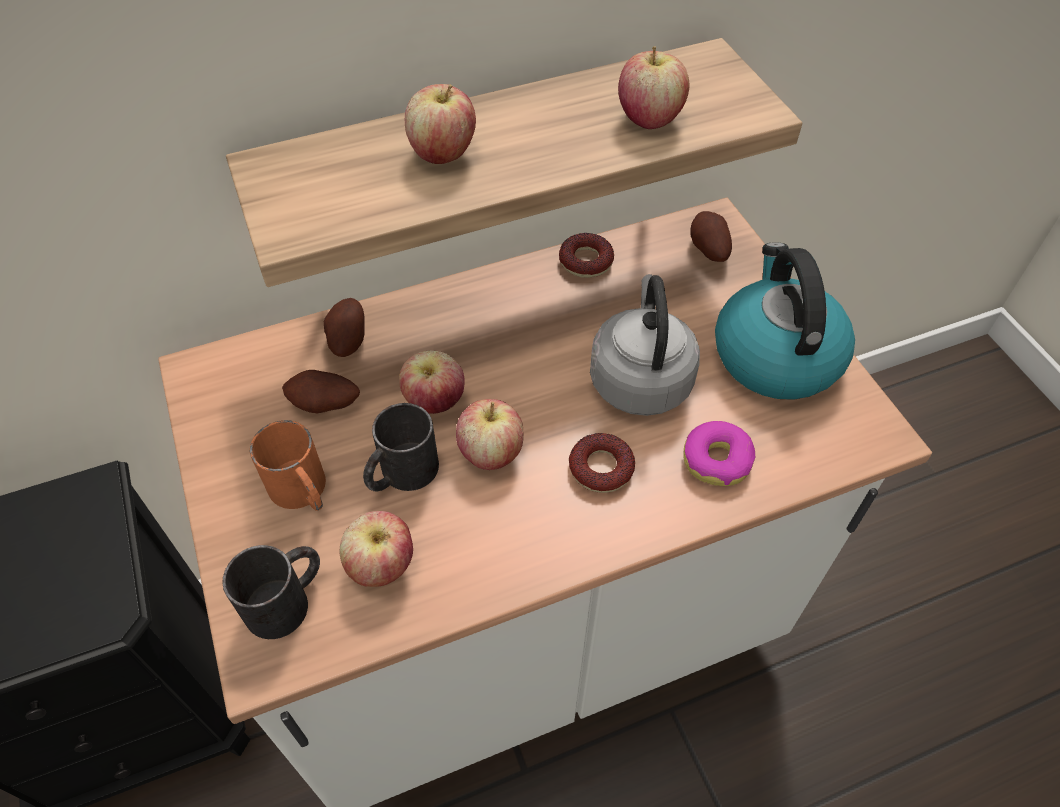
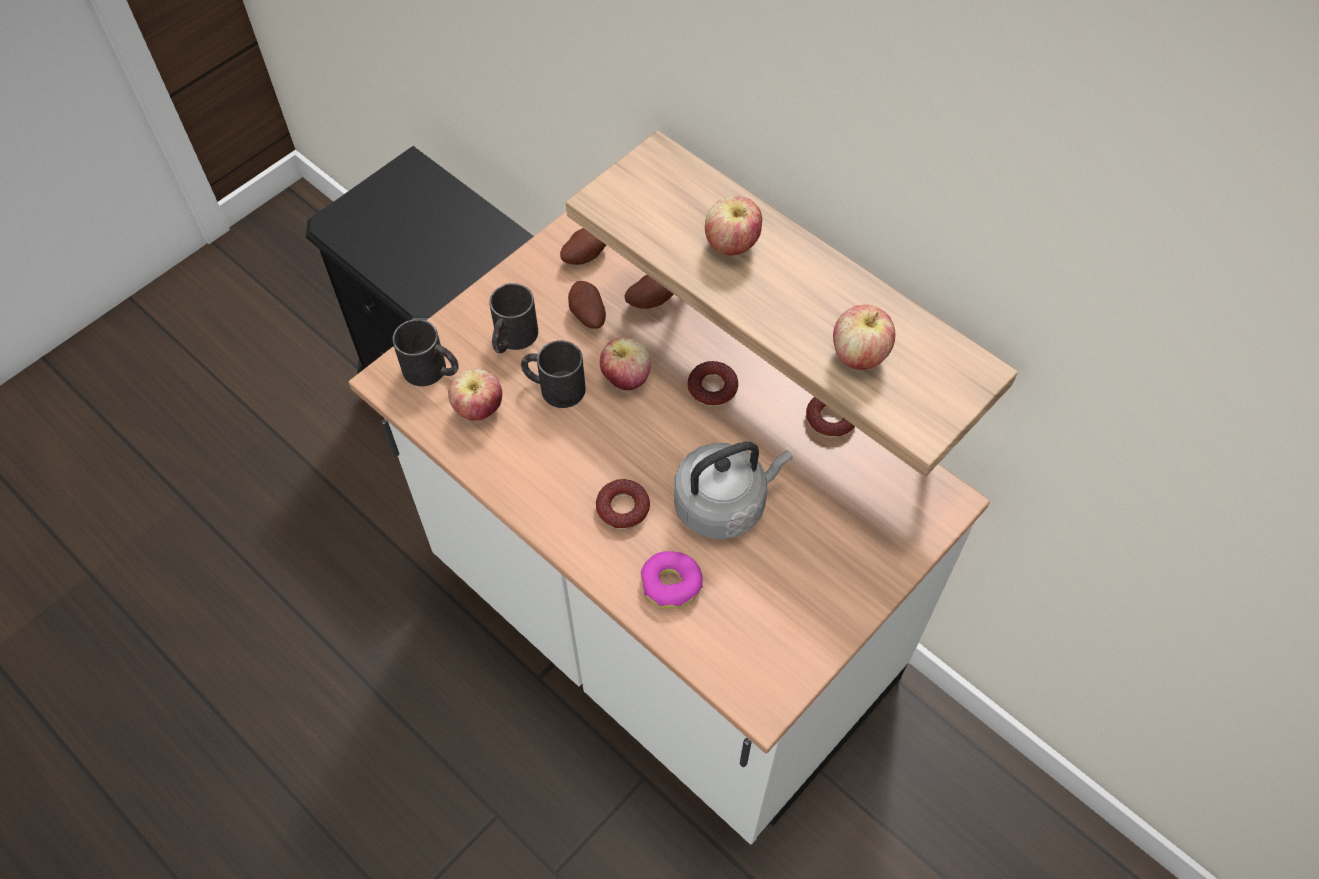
camera: 65 degrees right, 5 degrees up
(303, 492) = (512, 339): orange mug -> black mug
(491, 453) = (599, 433): apple -> none
(494, 334) = (712, 388): none -> donut
(707, 250) = (904, 506): potato -> potato (585, 254)
(774, 355) = (807, 596): kettle -> none

